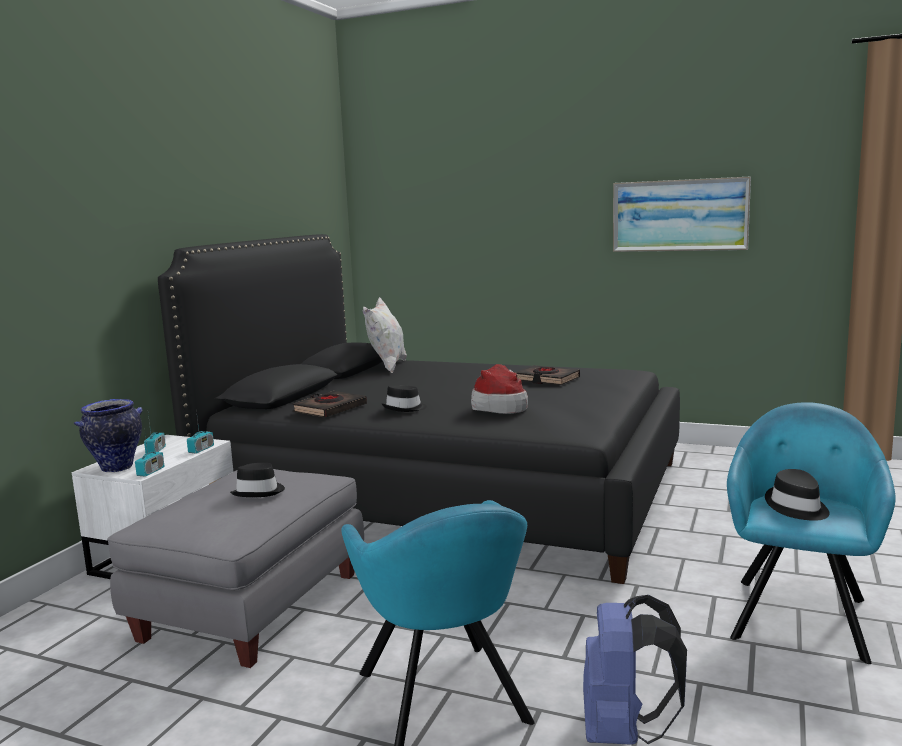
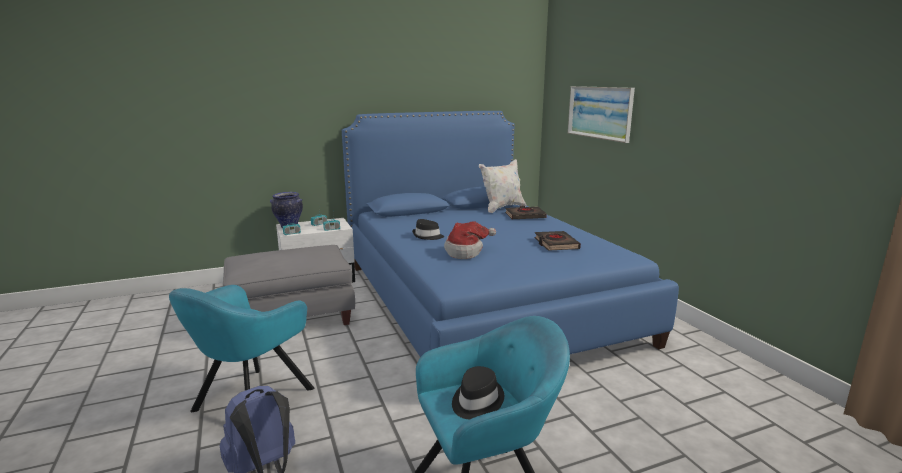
camera: 45 degrees right, 5 degrees up
(259, 492) = (292, 258): black hat -> none
(330, 409) = (401, 225): black book -> black book (525, 216)
(446, 490) = (481, 301): black bed -> blue bed
(679, 215) = (742, 122): picture -> picture (599, 112)

